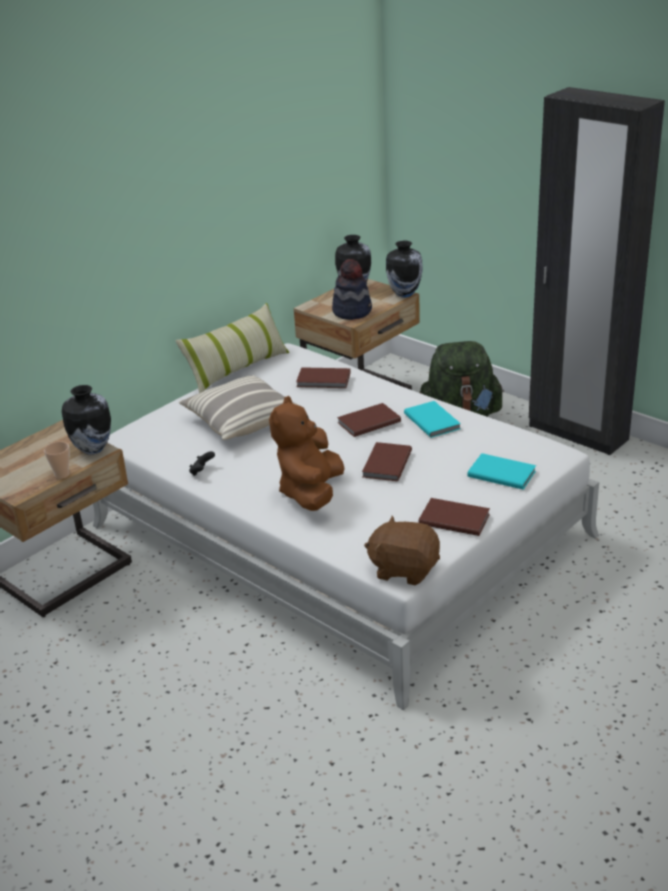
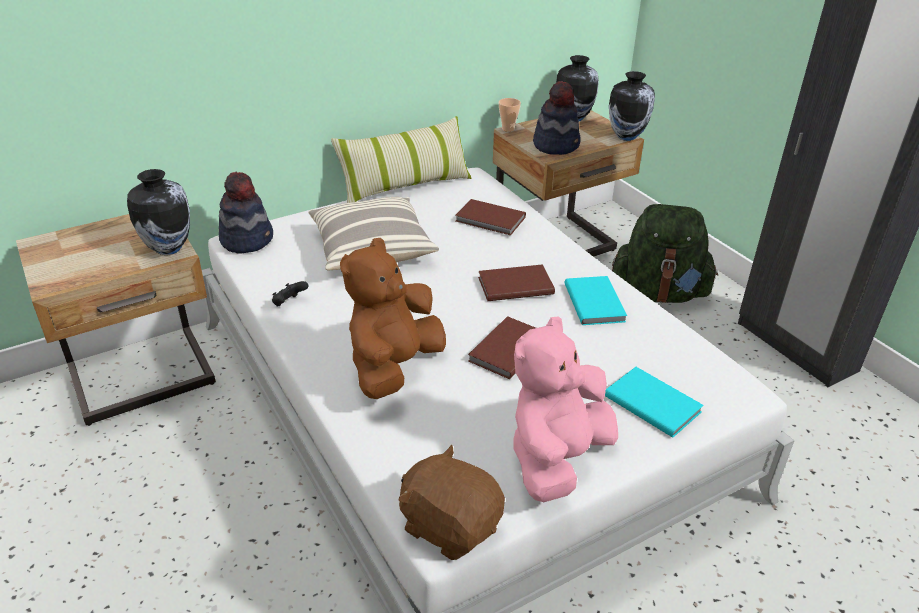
camera: 15 degrees right, 5 degrees up
(62, 475) = (112, 273): cup -> cup (508, 129)
(133, 436) = (247, 239): none -> hat
(454, 518) = (557, 458): brown book -> pink plush toy

